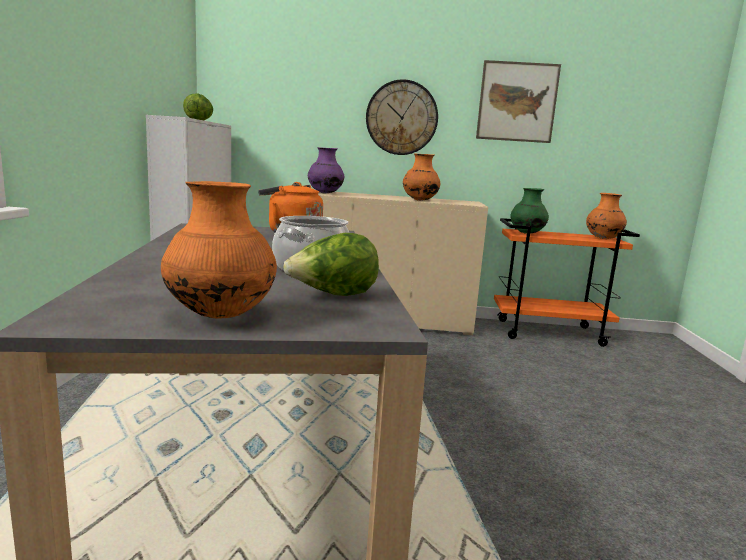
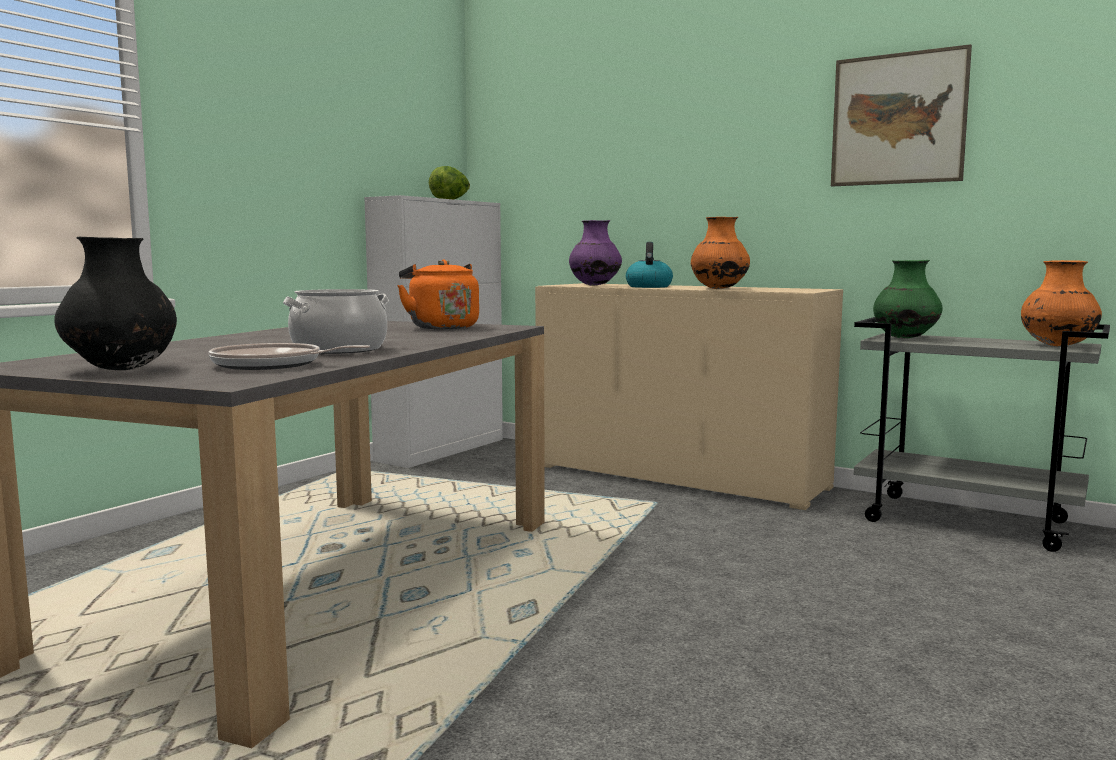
camera: 30 degrees right, 5 degrees down
(221, 316) = (121, 370): orange vase -> black vase
(333, 296) = (272, 365): lettuce -> frying pan
(367, 196) = (648, 286): none -> kettle
(401, 118) = (716, 167): wall clock -> none
(550, 332) = (967, 521): orange cart -> grey cart

